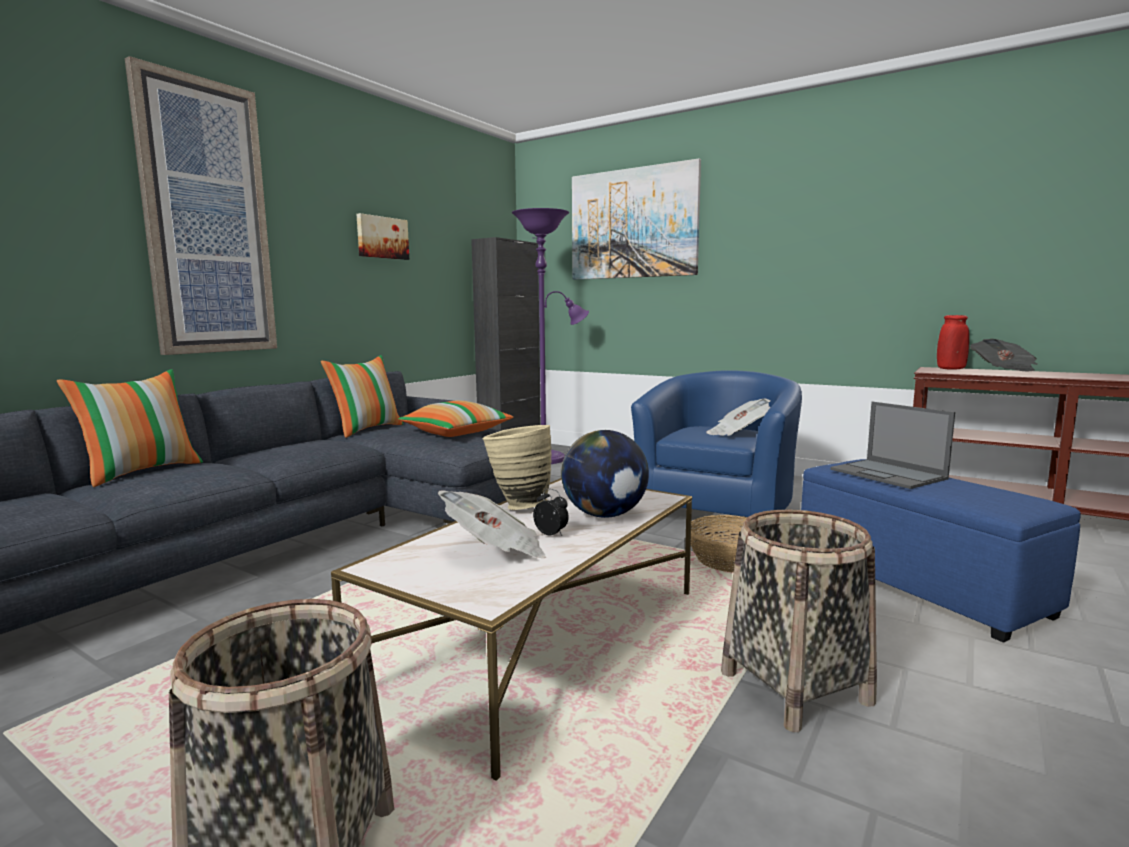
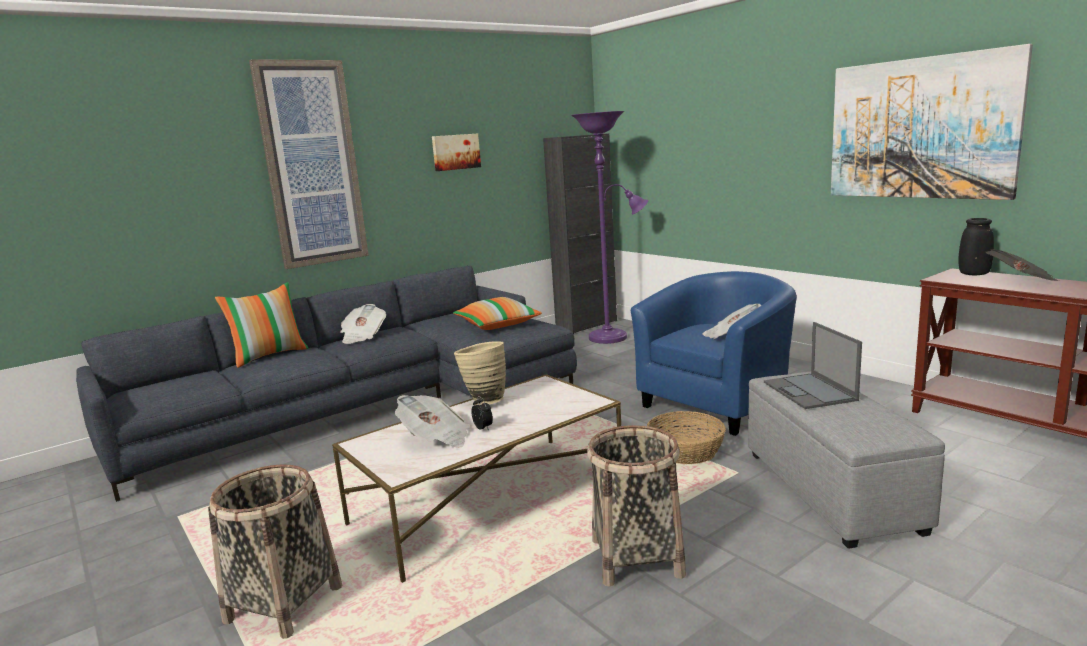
camera: 20 degrees right, 5 degrees up
(280, 447) = (363, 336): none -> newspaper
(367, 429) = (438, 317): pillow -> none
(604, 515) = (535, 414): globe -> none
(633, 223) = (690, 114): picture -> picture (920, 128)
(919, 585) = (831, 491): blue ottoman -> grey ottoman
(951, 369) = (974, 274): red vase -> black vase

